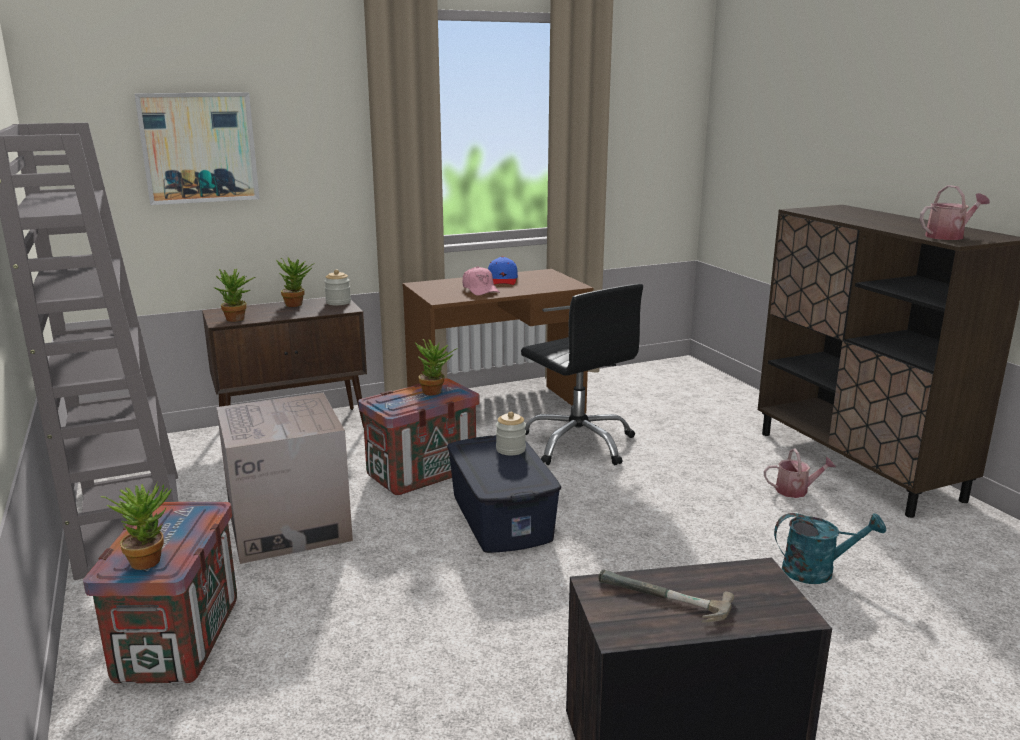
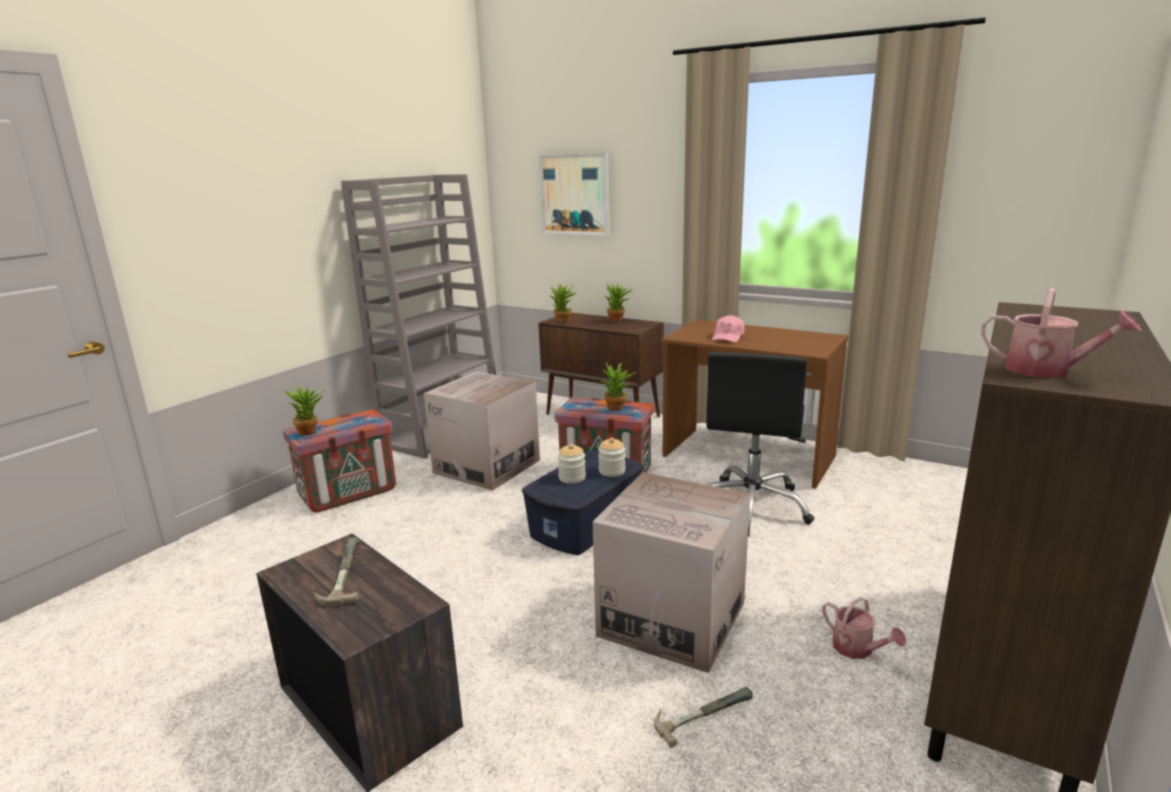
camera: 55 degrees right, 0 degrees up
(338, 302) = (643, 325): jar -> jar (572, 478)
(502, 280) = (772, 334): blue cap -> none
(697, 537) = (672, 619): none -> cardboard box
(817, 571) = (700, 711): turquoise watering can -> hammer

